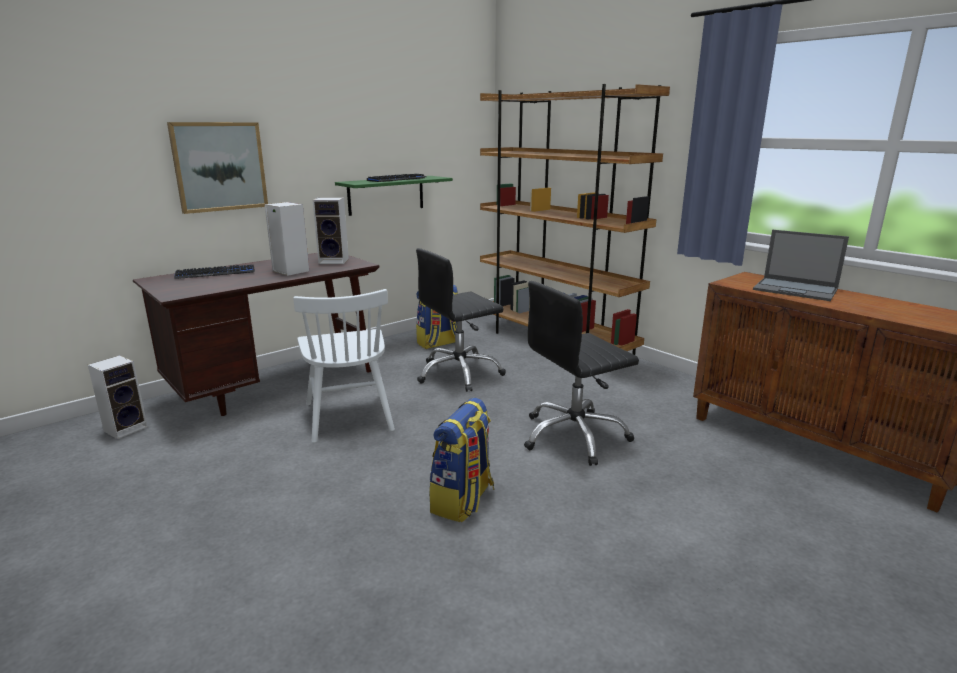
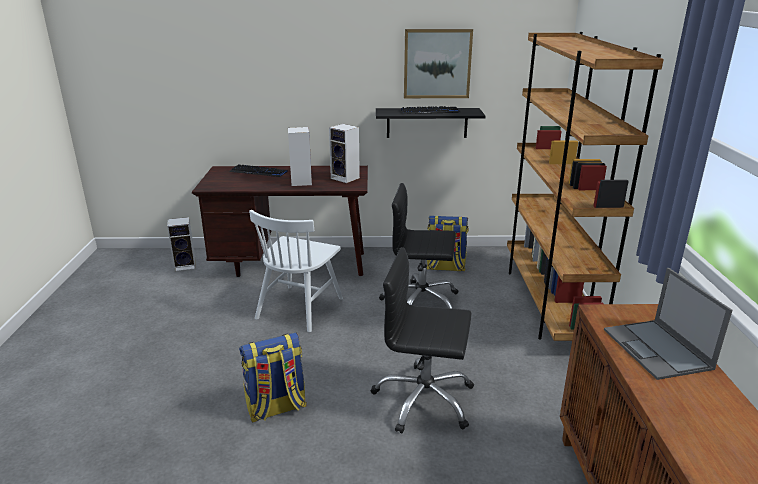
camera: 40 degrees right, 5 degrees up
(219, 166) = (279, 91): picture -> picture (437, 64)
(386, 195) = (427, 123): green shelf -> black shelf

